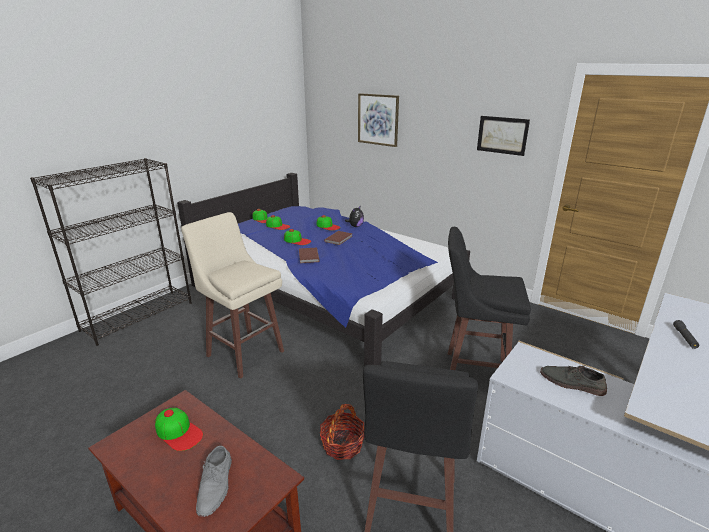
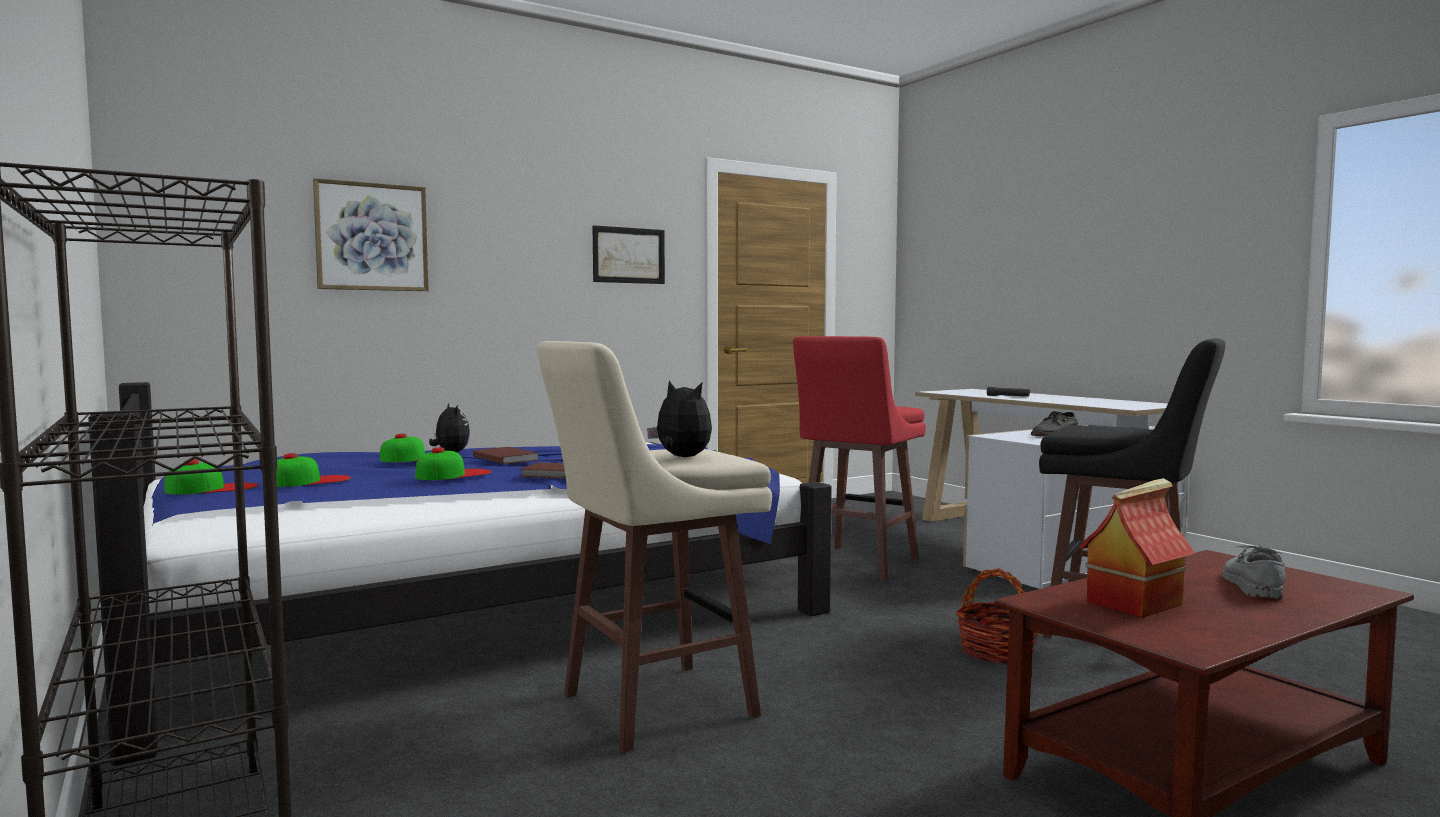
camera: 70 degrees left, 20 degrees down
(179, 432) = (1133, 602): cap -> toy house
(216, 485) = (1251, 584): grey shoe -> grey shoe turned 90 degrees counterclockwise
(229, 274) = (681, 457): none -> plush toy
(473, 373) = (856, 564): black stool -> red stool

